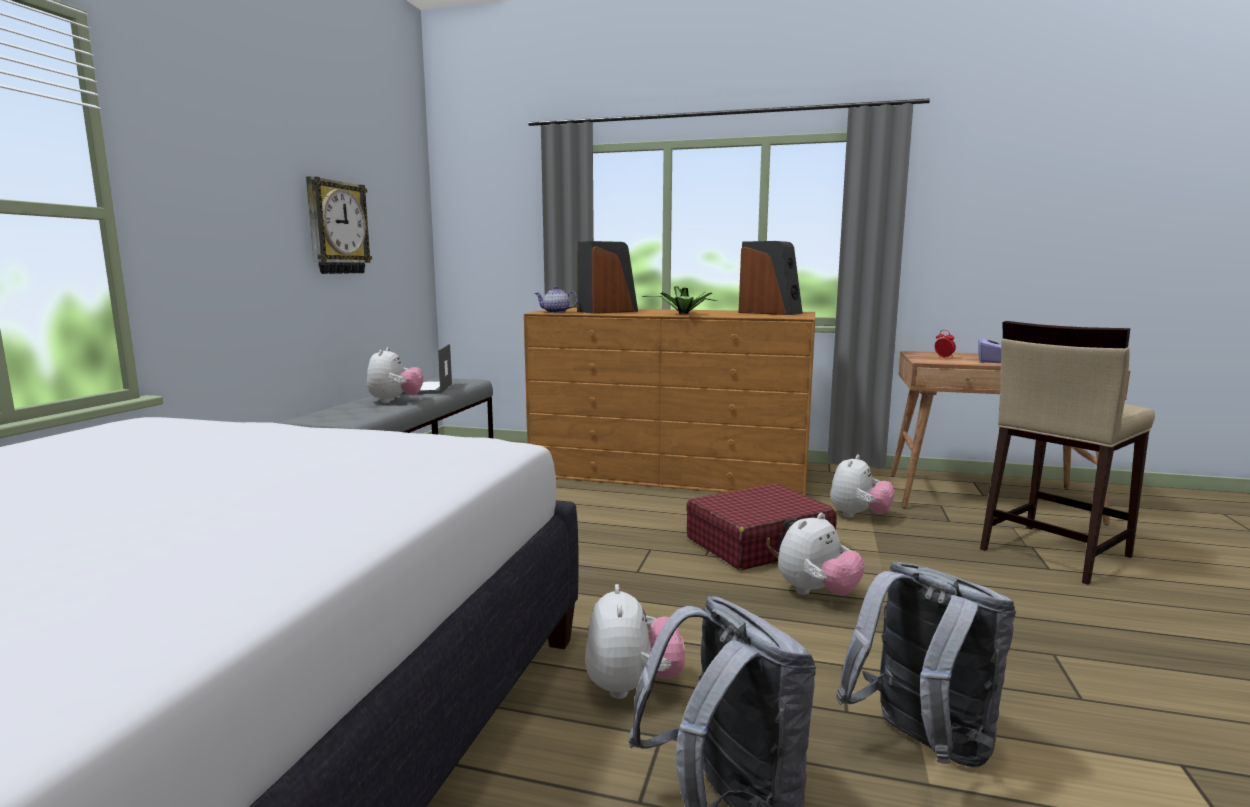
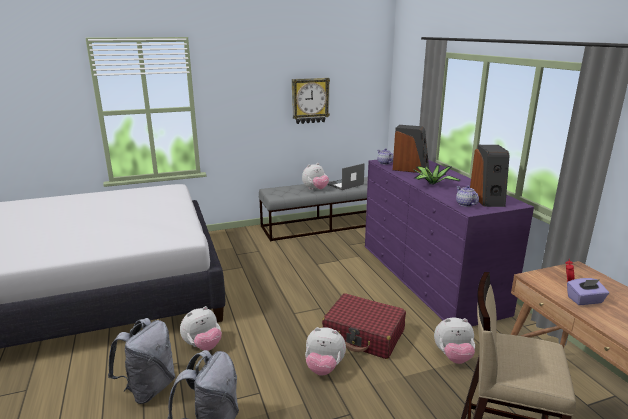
camera: 55 degrees right, 10 degrees up
(670, 472) = (429, 276): brown dresser -> purple dresser
(774, 316) = (465, 204): none -> teapot

